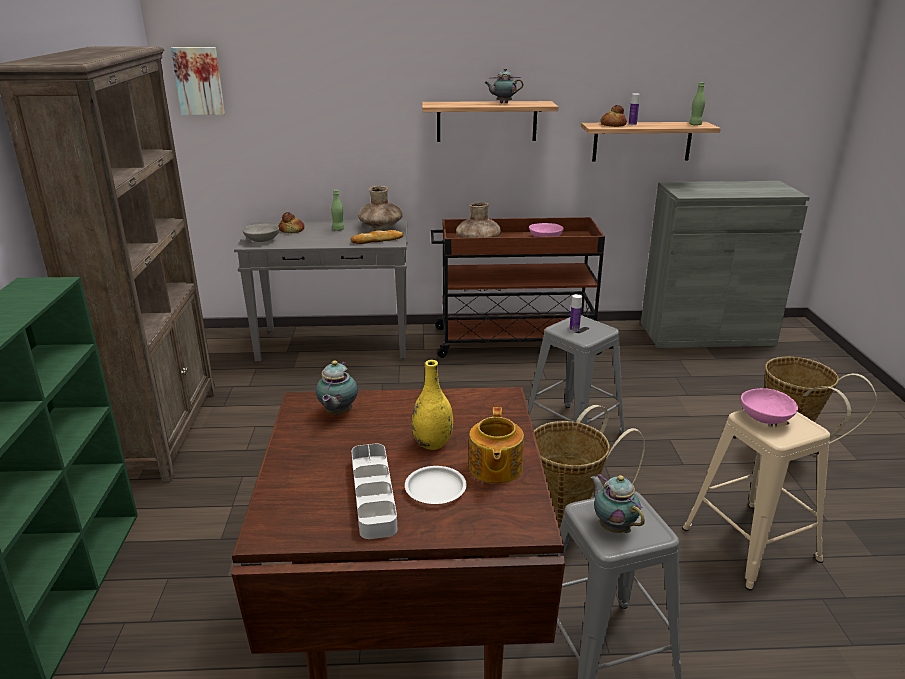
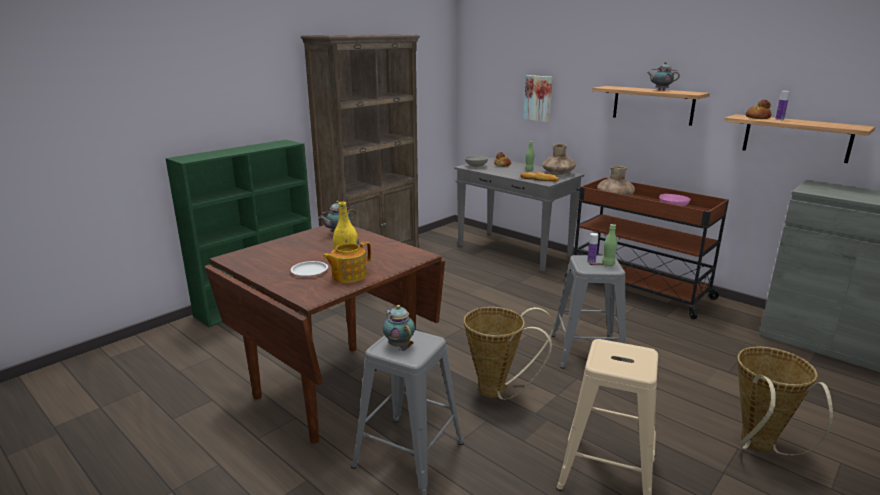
camera: 45 degrees right, 5 degrees down
(199, 81) = (477, 62): picture -> picture (538, 98)
(373, 494) = (285, 263): grey tray -> none
(613, 526) = (398, 344): teapot -> teapot turned 45 degrees counterclockwise
(695, 125) = (847, 126): green bottle -> green bottle (608, 264)
(764, 418) = (617, 351): pink bowl -> none

